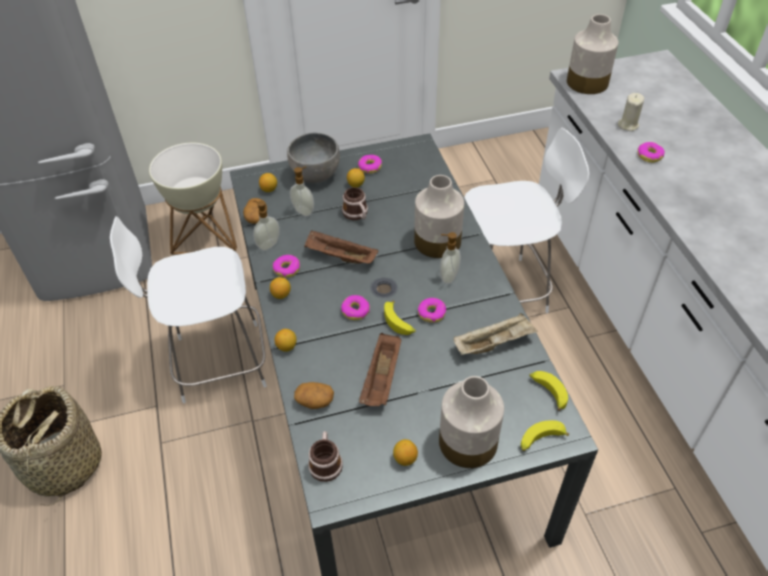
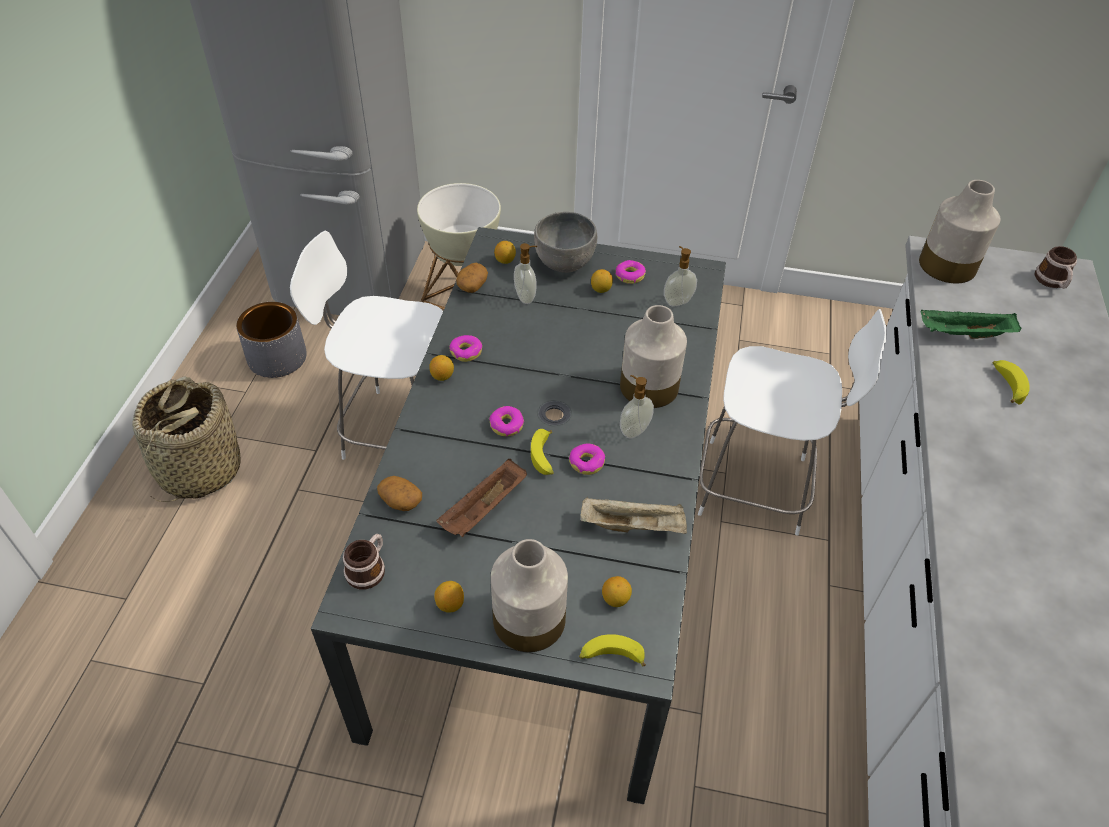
camera: 25 degrees right, 0 degrees up
(75, 346) = (277, 358): none -> grey planter
(268, 244) = (465, 318): soap dispenser -> soap dispenser (677, 301)
(287, 347) = (411, 432): lemon -> lemon (615, 599)
(340, 257) = (529, 361): brown tray -> none
(357, 214) = (579, 322): mug -> mug (1052, 282)
(547, 392) = (657, 608): banana -> banana (1006, 385)
(628, 125) = (963, 335): beige candle -> green tray
(649, 156) = (964, 382): donut -> none

